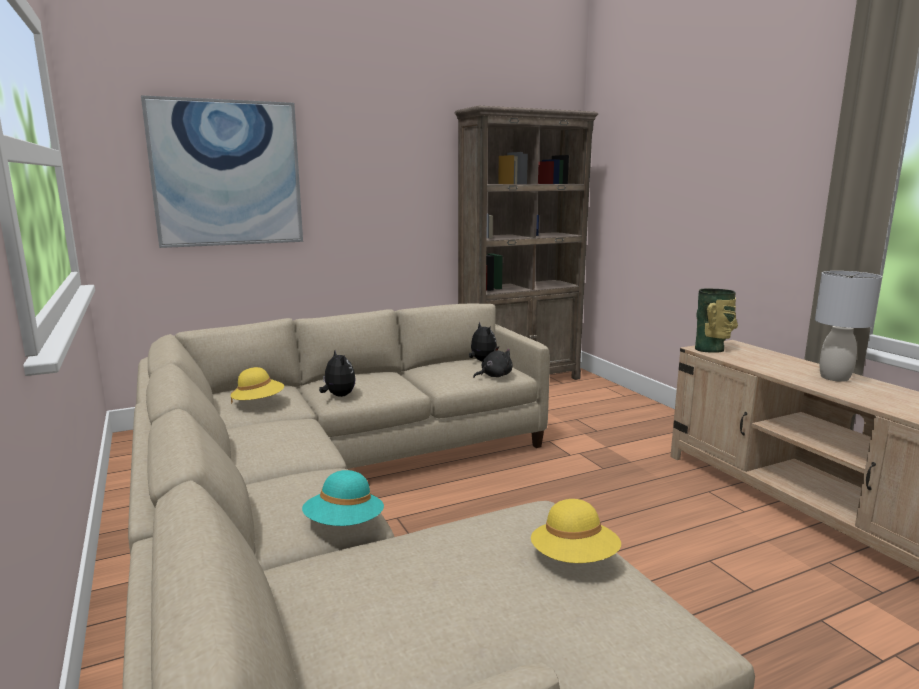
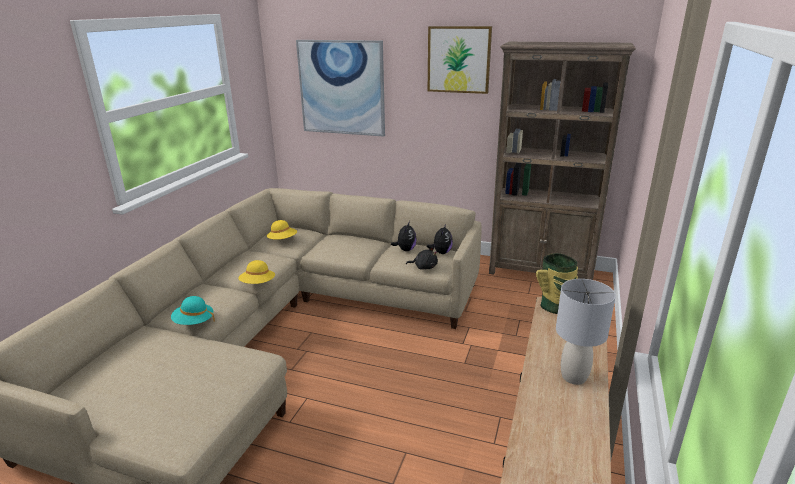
camera: 45 degrees right, 10 degrees up
(338, 396) = (322, 249): plush toy -> plush toy (405, 250)
(399, 132) = (459, 59): none -> picture
(574, 559) = (219, 389): yellow hat -> yellow hat (258, 284)

